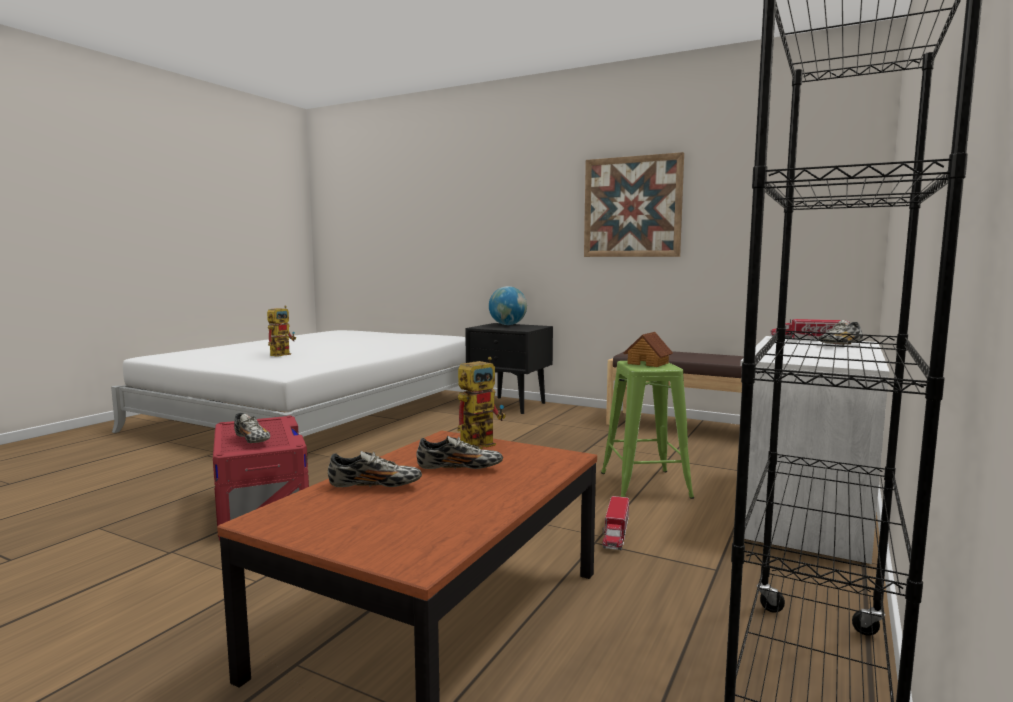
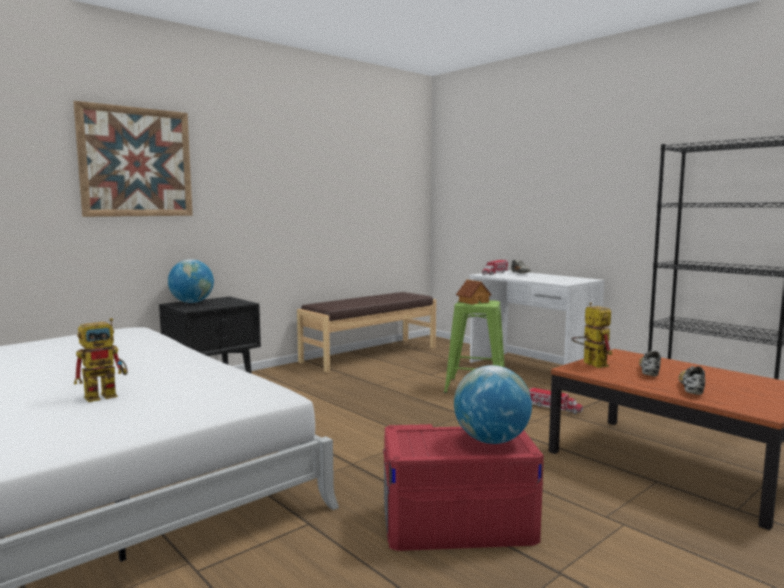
camera: 70 degrees left, 0 degrees up
(252, 441) = (491, 441): shoe -> globe
(282, 354) = (107, 395): toy robot -> toy robot turned 90 degrees clockwise
(632, 207) = (292, 179): picture -> picture (136, 162)

